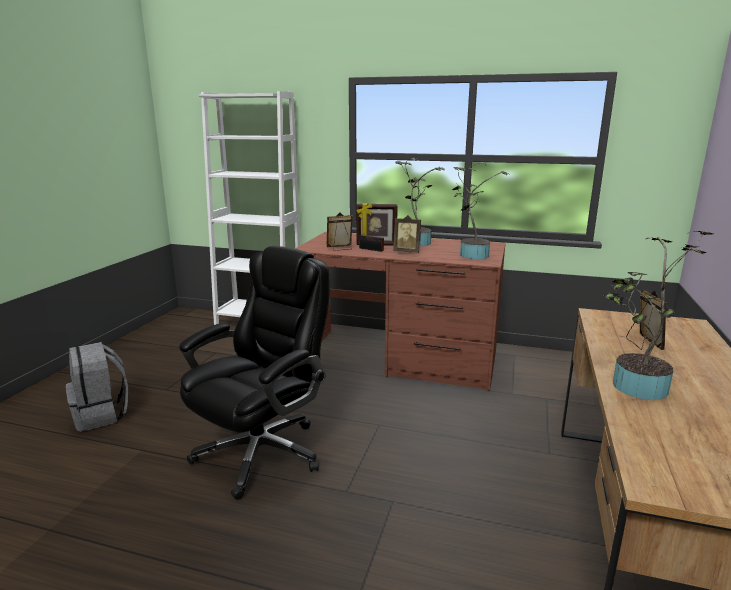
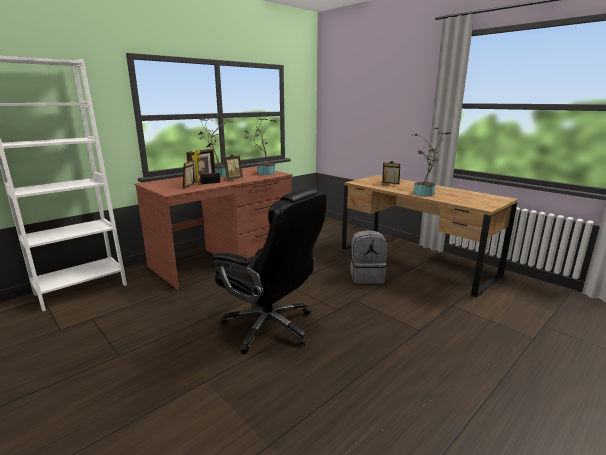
camera: 60 degrees left, 0 degrees up
(101, 415) = (110, 401): grey backpack -> grey backpack (367, 277)
(262, 451) = (270, 327): black office chair -> black office chair turned 150 degrees clockwise

